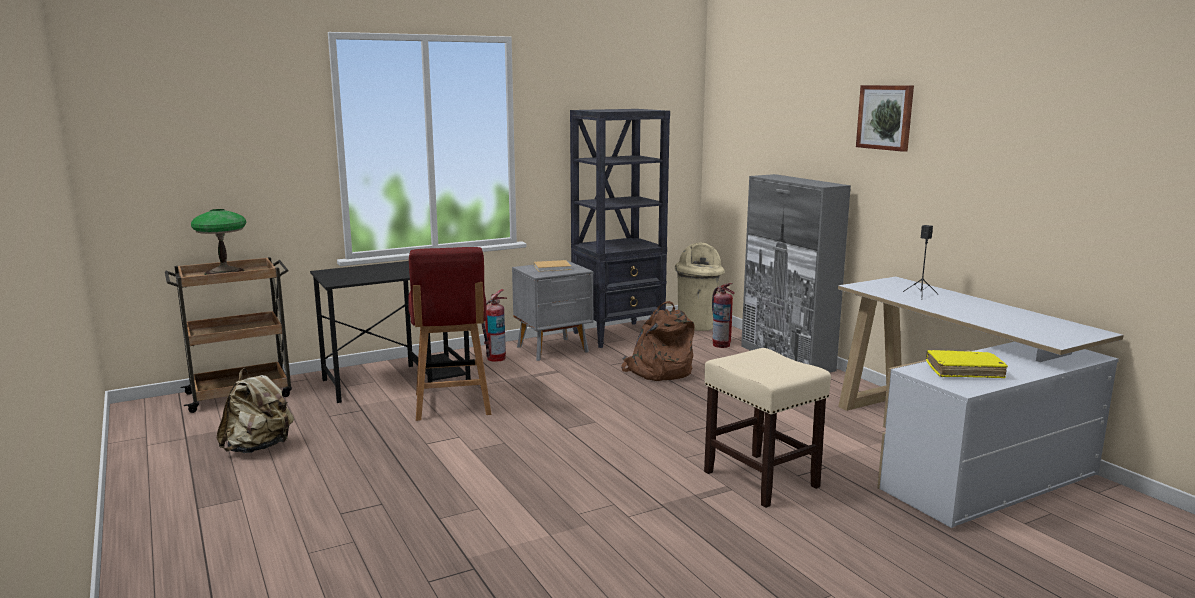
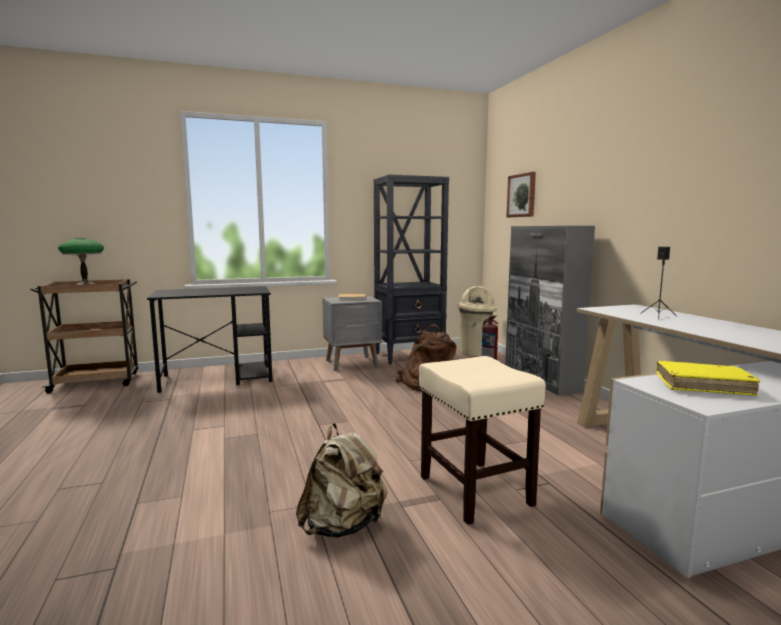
camera: 10 degrees right, 5 degrees down
(258, 448) = (61, 423): beige backpack -> beige backpack (343, 526)
(452, 405) = (242, 399): red chair -> none
(495, 358) = (304, 367): fire extinguisher -> none
(885, 117) = (626, 160): picture -> picture (522, 195)

